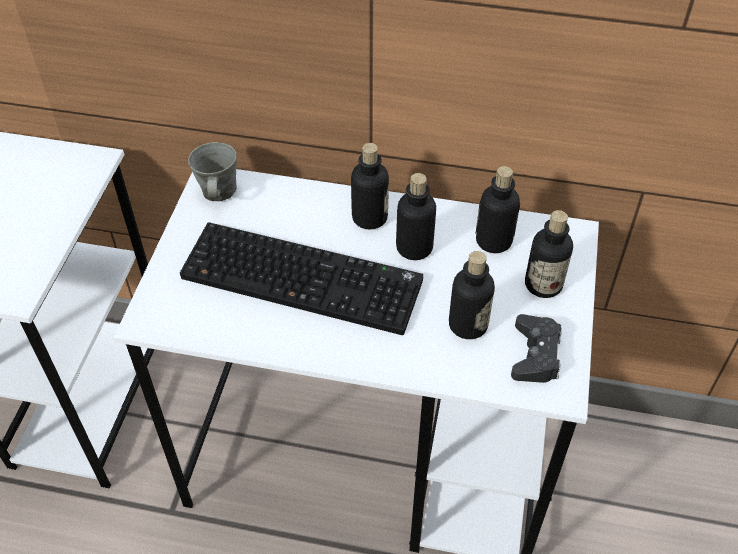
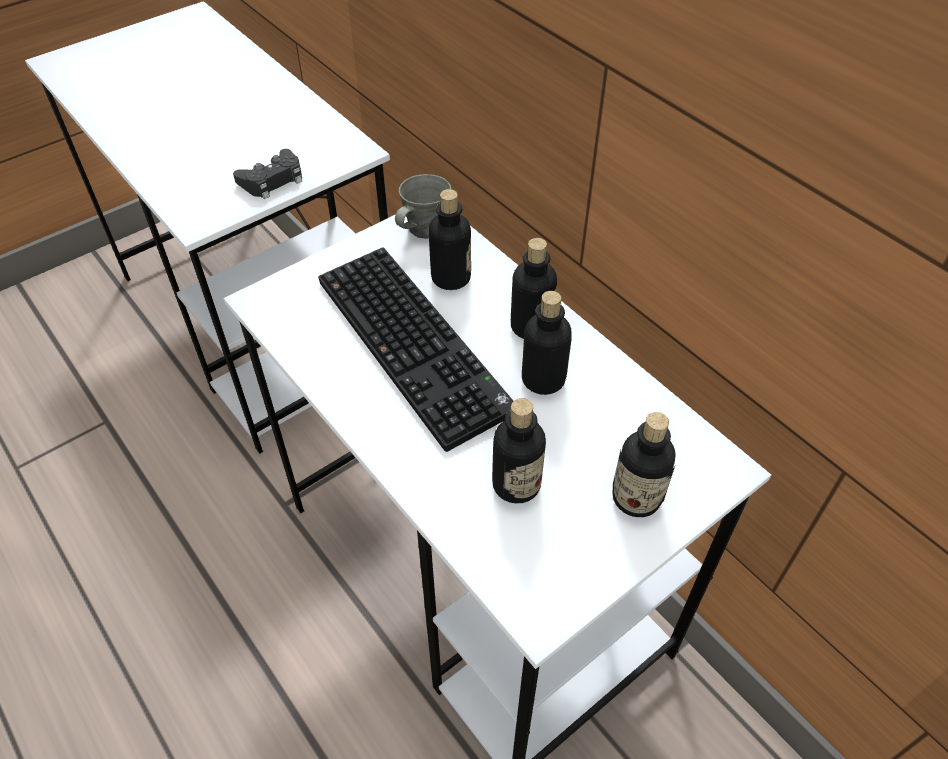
camera: 40 degrees right, 0 degrees up
(493, 241) = (630, 422): bottle -> bottle (451, 278)
(535, 355) = (552, 560): black game controller -> black game controller (272, 180)

